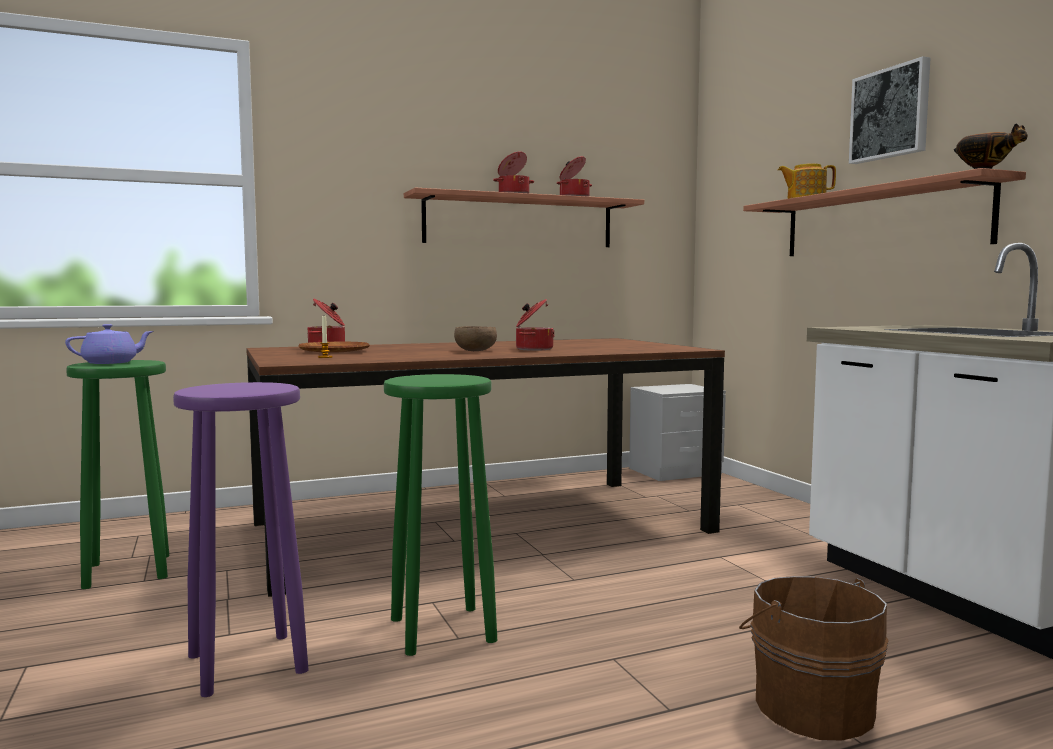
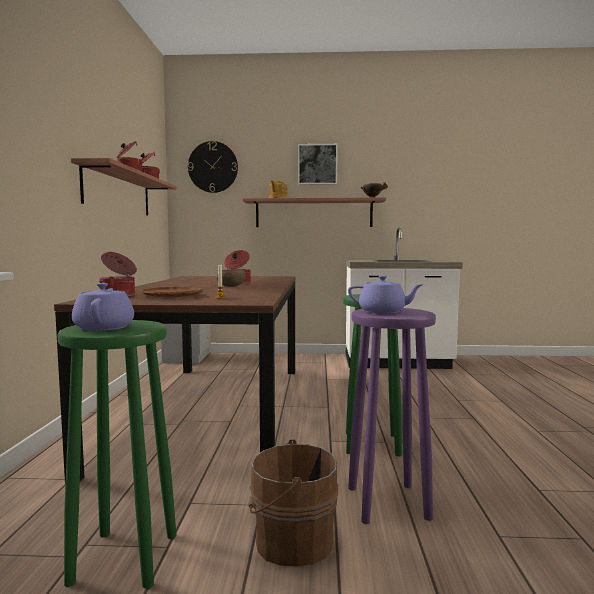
camera: 65 degrees left, 0 degrees up
(234, 386) = (383, 312): none -> purple teapot
(742, 155) = (213, 167): none -> wall clock
(810, 706) = (475, 400): brown bucket -> brown bucket (290, 540)

